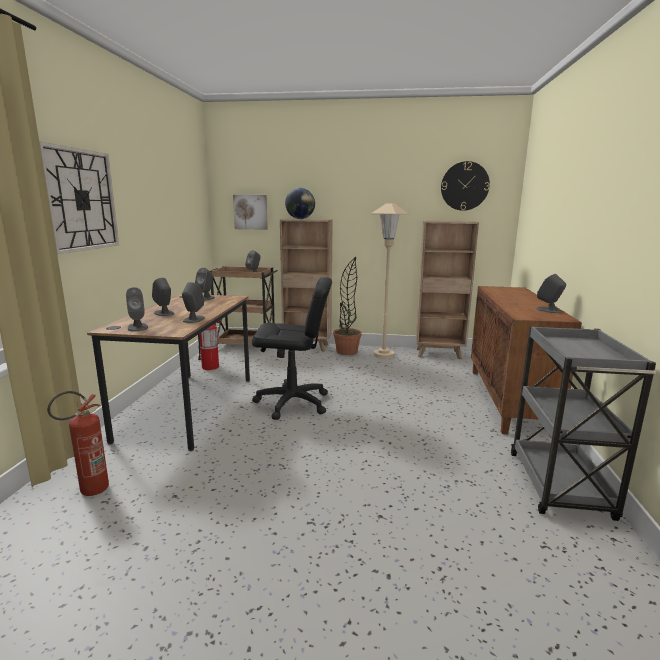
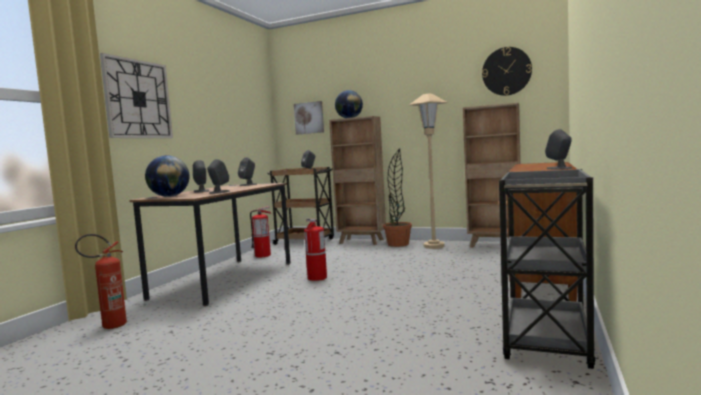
camera: 15 degrees right, 10 degrees down
(137, 327) = (169, 196): grey speaker -> globe
(292, 403) = (317, 278): black office chair -> fire extinguisher

